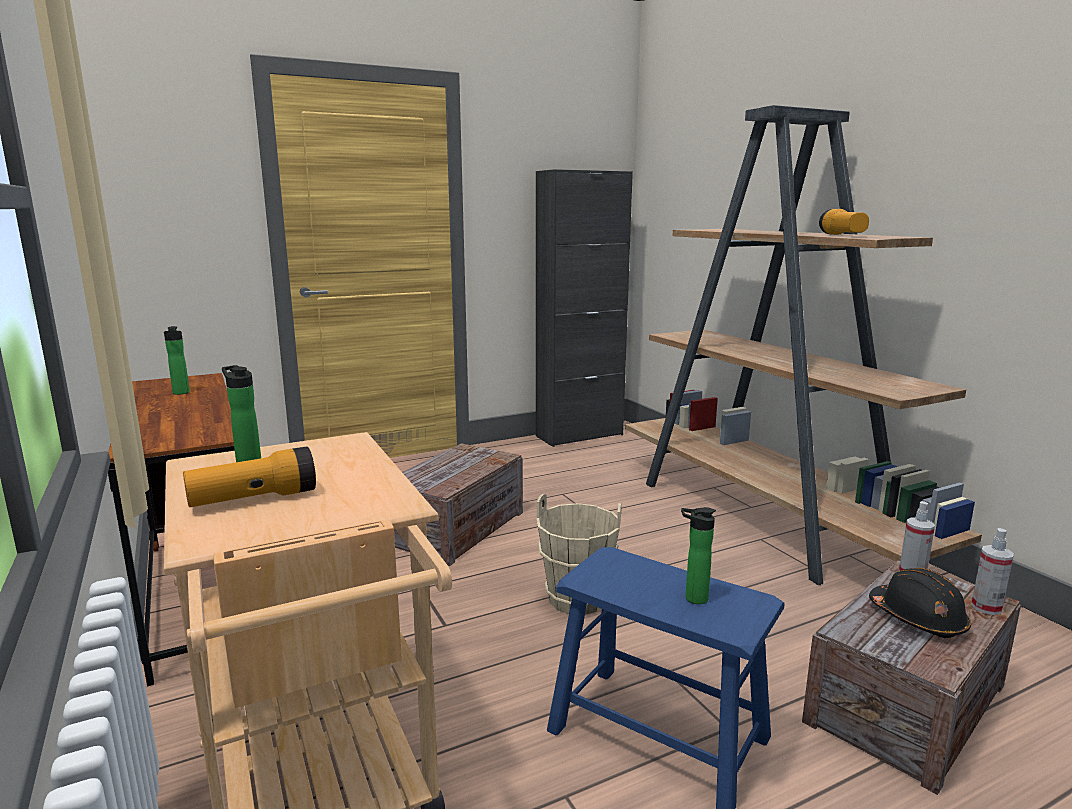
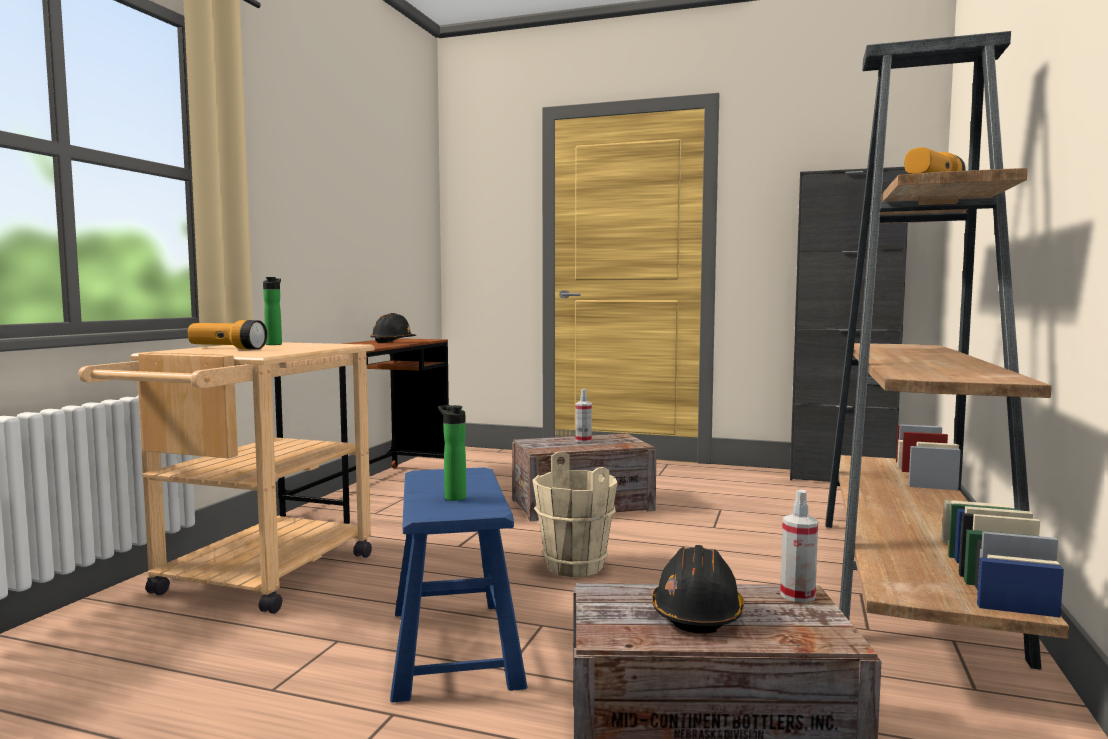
camera: 45 degrees right, 10 degrees down
(181, 393) = (393, 341): bottle -> black hard hat
(986, 607) = (809, 638): spray bottle -> spray bottle (583, 440)

